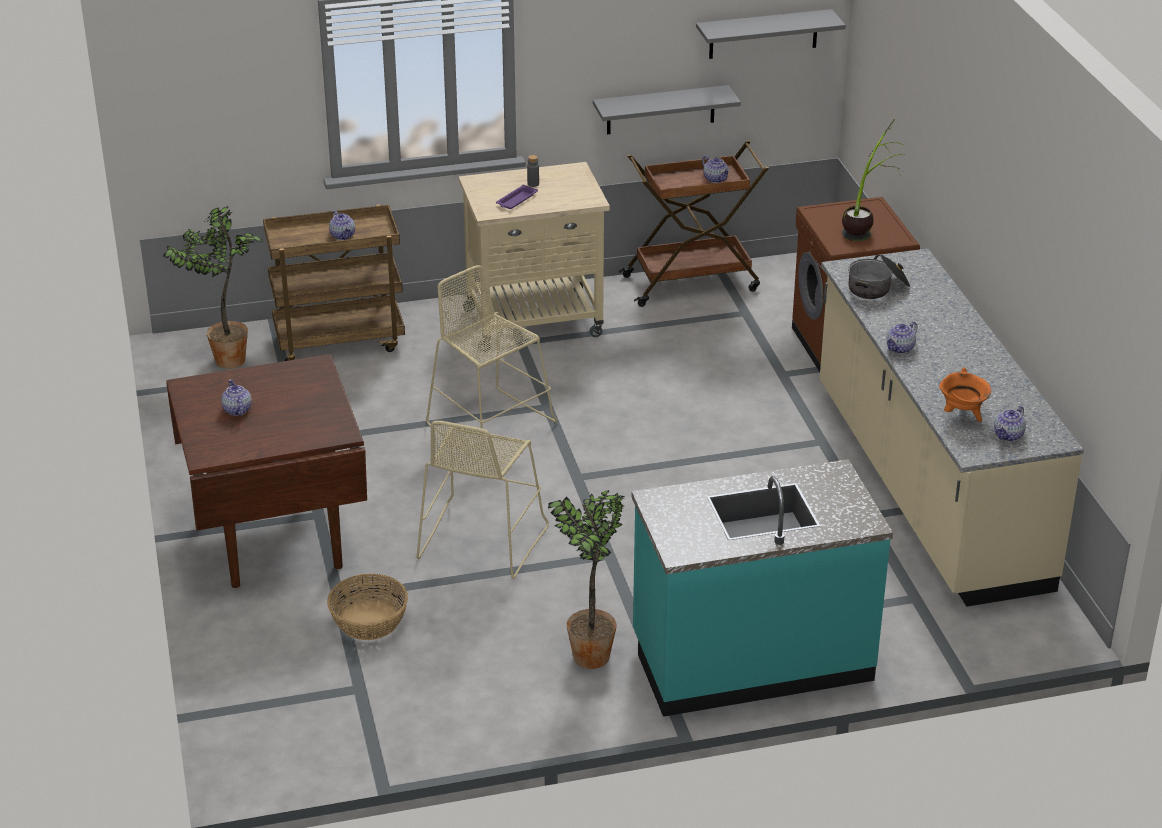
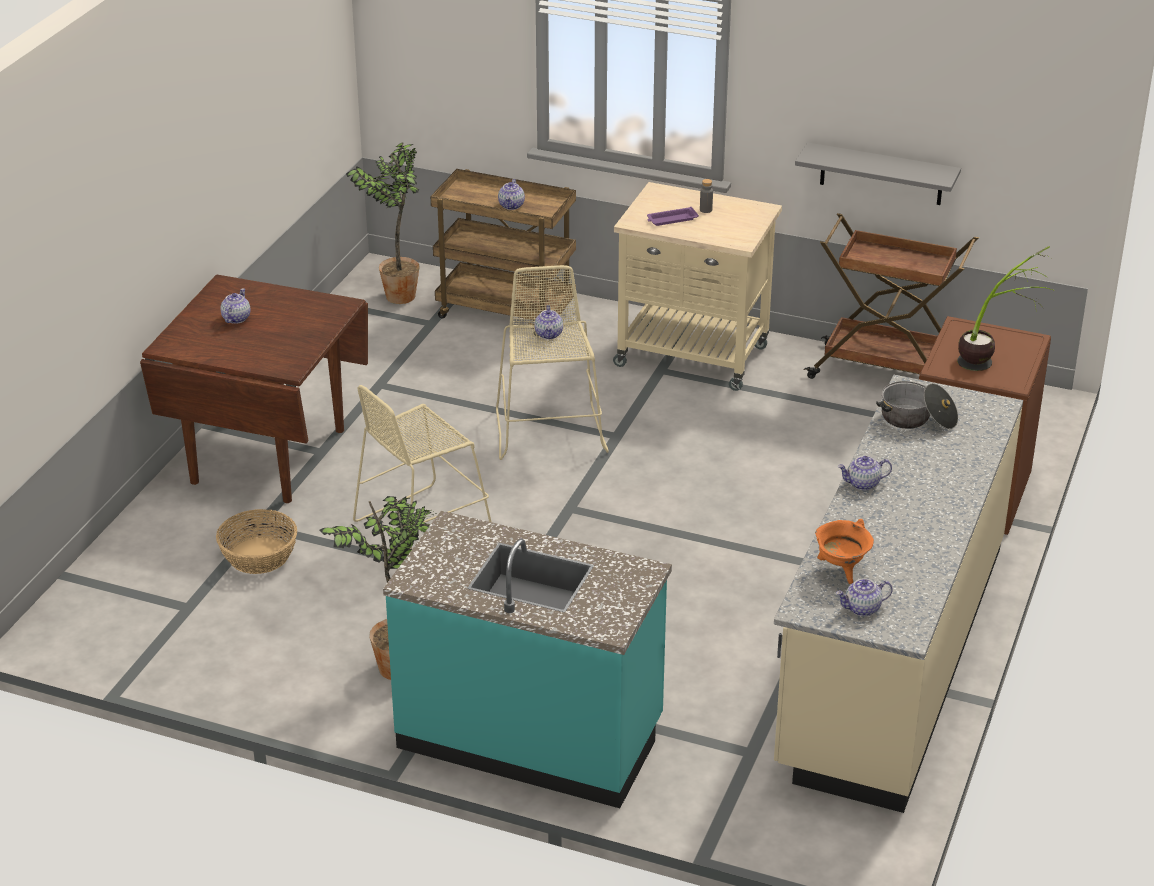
camera: 35 degrees right, 0 degrees up
(716, 179) = (918, 266): teapot -> teapot (549, 334)
(763, 34) = (1005, 121): grey shelf -> none

